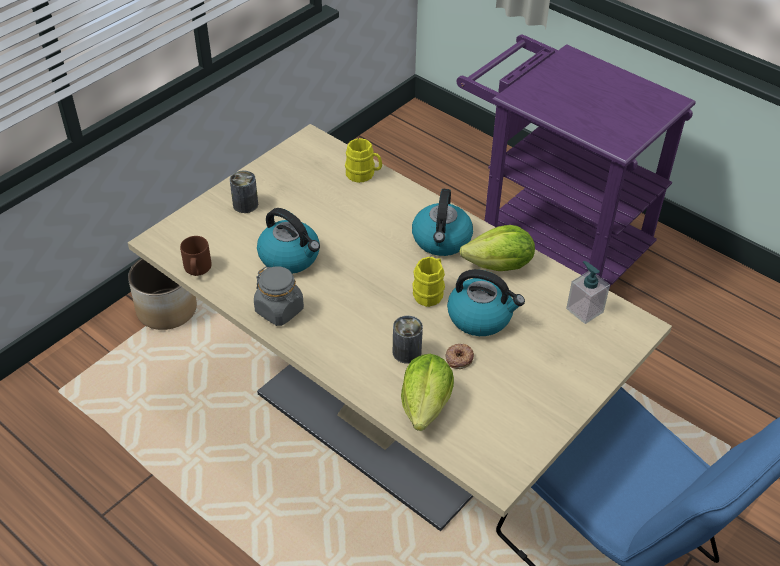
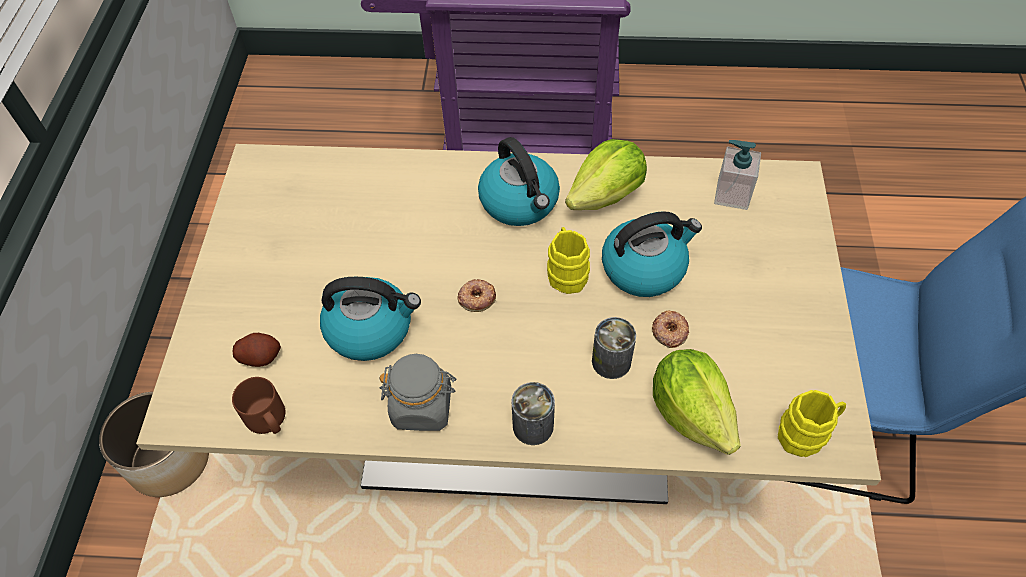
camera: 35 degrees left, 10 degrees up
(221, 237) = (260, 356): none -> potato
(245, 204) = (251, 294): can -> can (533, 426)
(363, 275) = (476, 297): none -> donut
(364, 175) = (360, 173): yellow mug -> yellow mug (806, 433)

